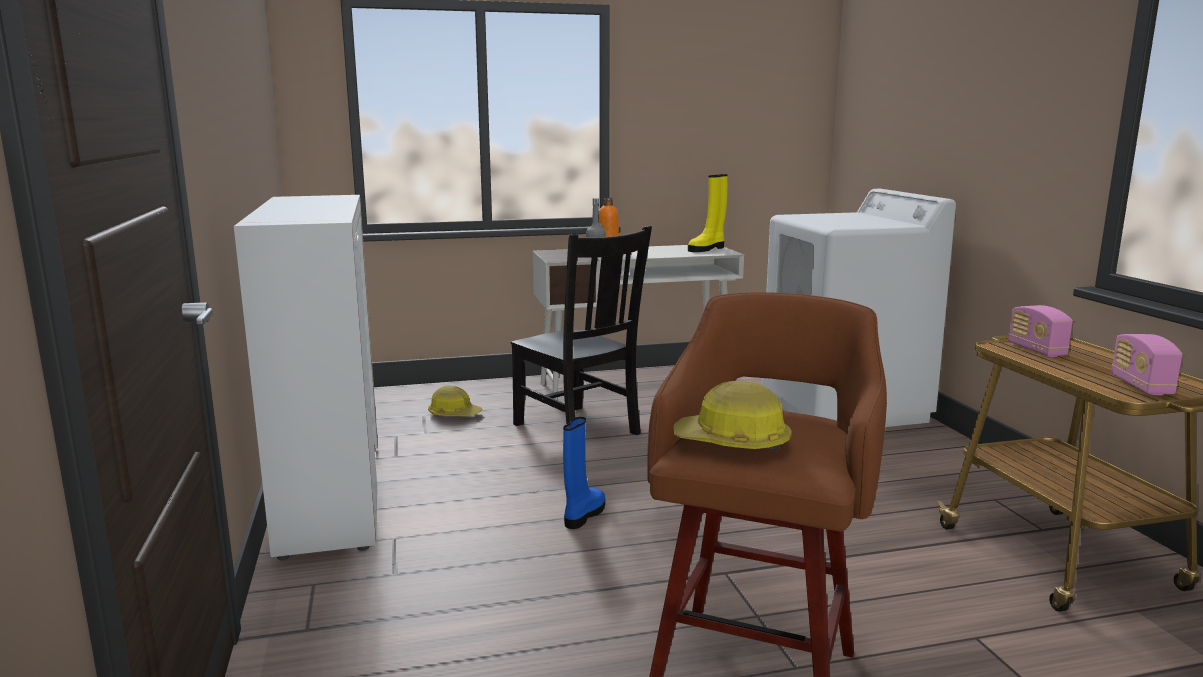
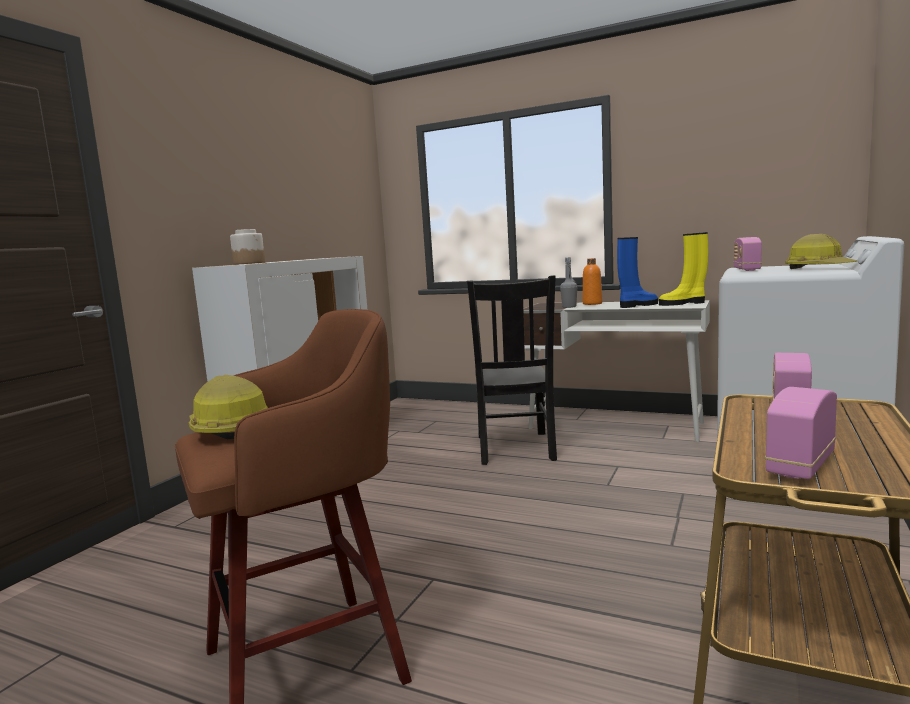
camera: 40 degrees right, 5 degrees down
(314, 217) = (249, 263): none -> jar
(454, 414) = (454, 424): hard hat -> hard hat (818, 268)
(583, 515) = (415, 507): blue boot -> blue boot (637, 305)
(812, 219) = (746, 269): none -> radio

